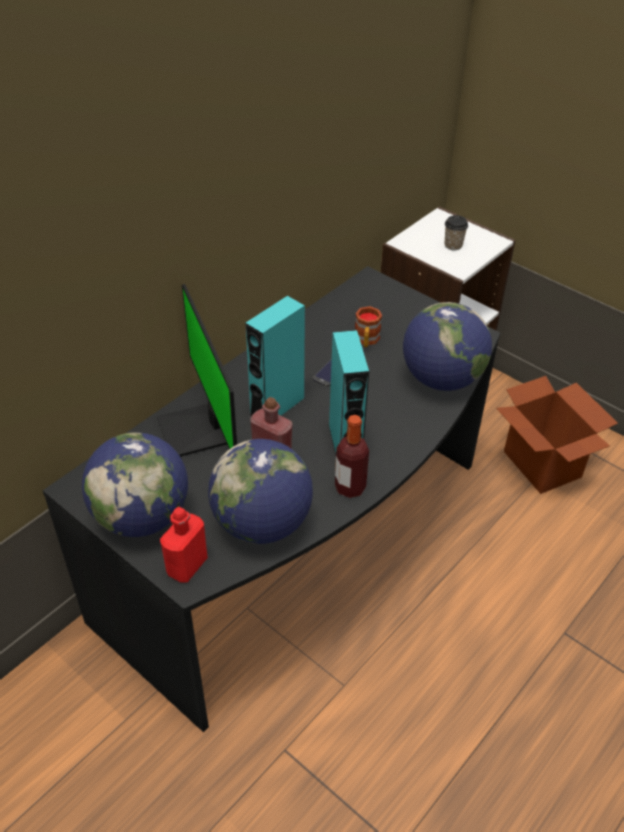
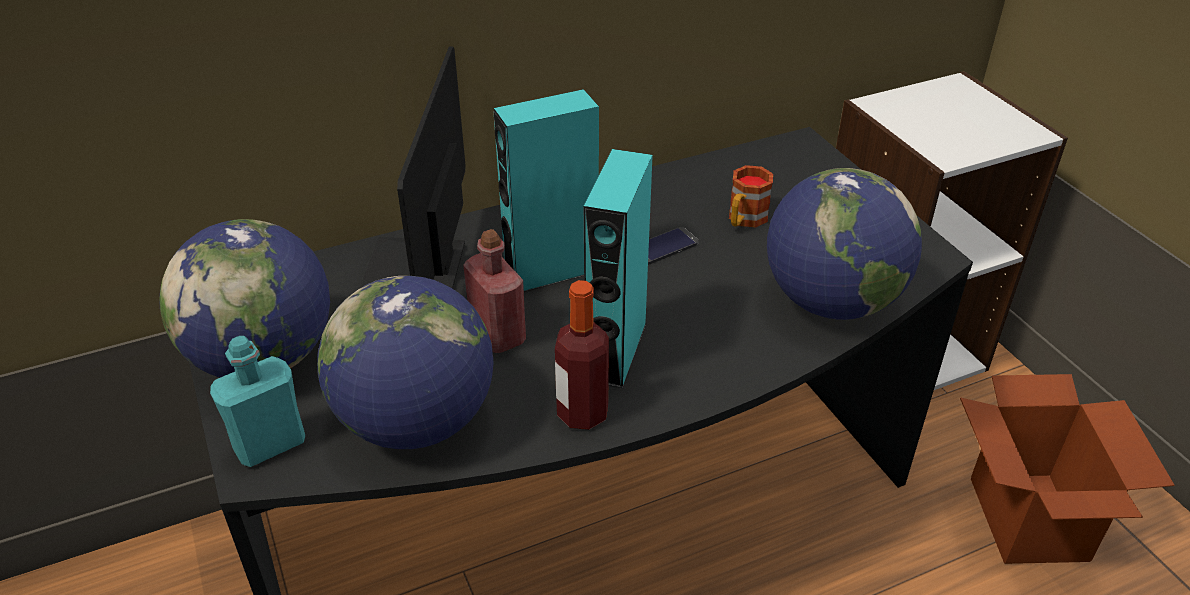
camera: 25 degrees right, 5 degrees down
(187, 566) = (270, 445): red bottle -> turquoise bottle
(453, 245) = (956, 124): cup -> none

